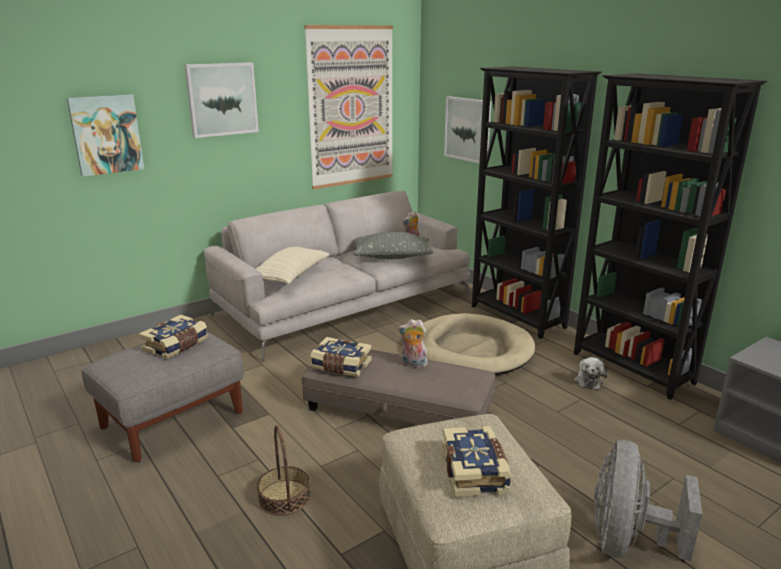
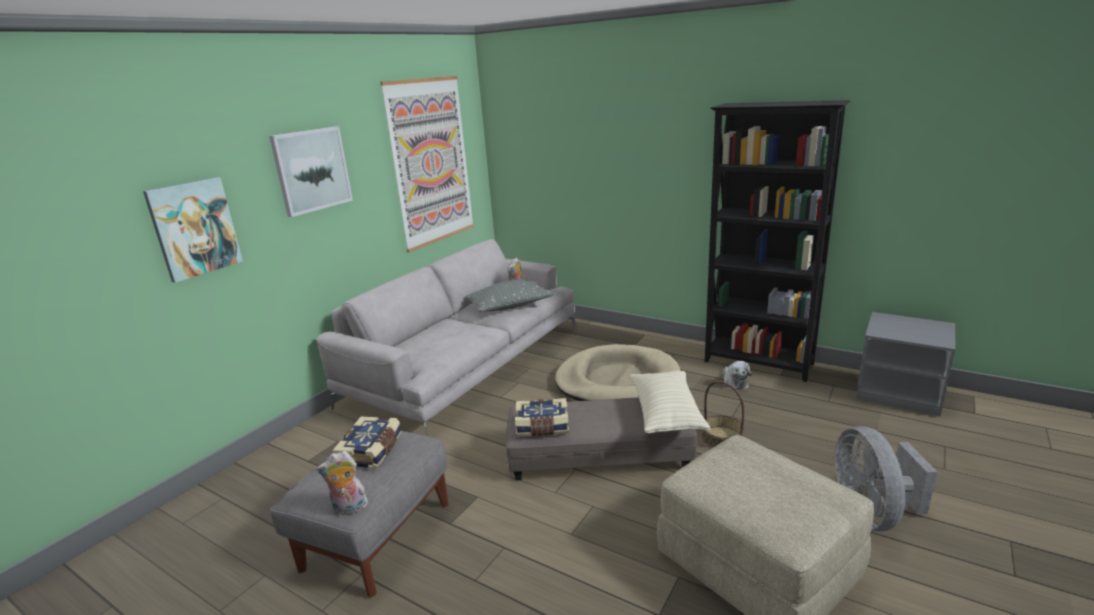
camera: 20 degrees left, 0 degrees up
(284, 497) = (560, 578): basket -> basket (721, 438)
(290, 276) = (426, 347): beige pillow -> beige pillow (666, 413)
(413, 364) = (607, 407): plush toy -> plush toy (349, 508)
(468, 129) = (548, 170): picture -> none
(475, 472) = (780, 493): book -> none
(517, 317) = (634, 339): black bookcase -> none

